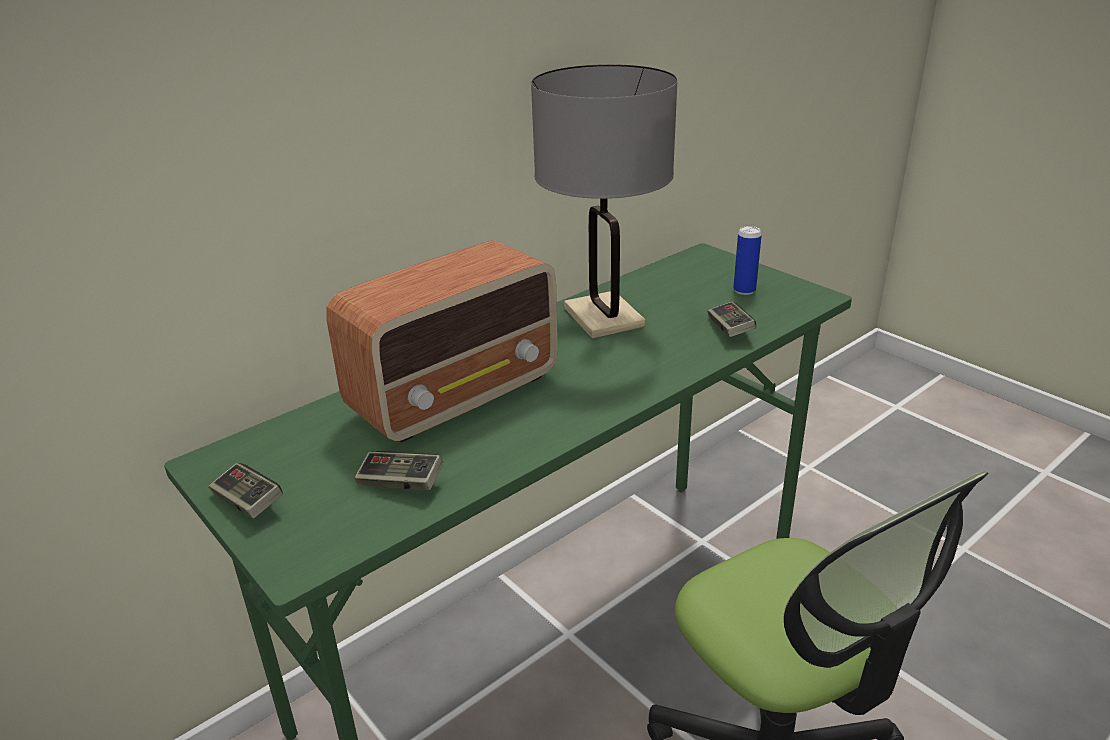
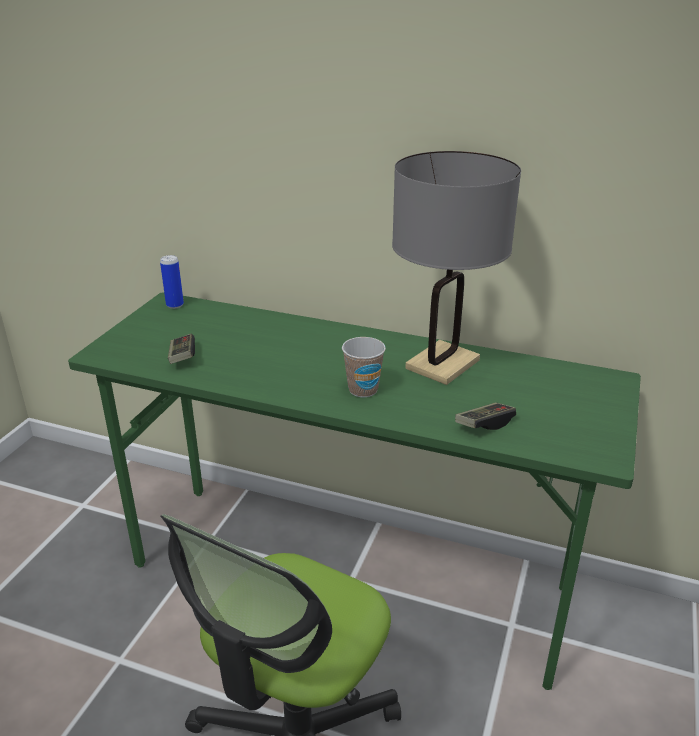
camera: 60 degrees right, 0 degrees up
(248, 502) = (141, 323): game controller -> none
(457, 395) = (286, 344): radio -> none
(612, 373) = (363, 390): none -> cup
(744, 290) = (567, 416): can -> can (175, 305)

